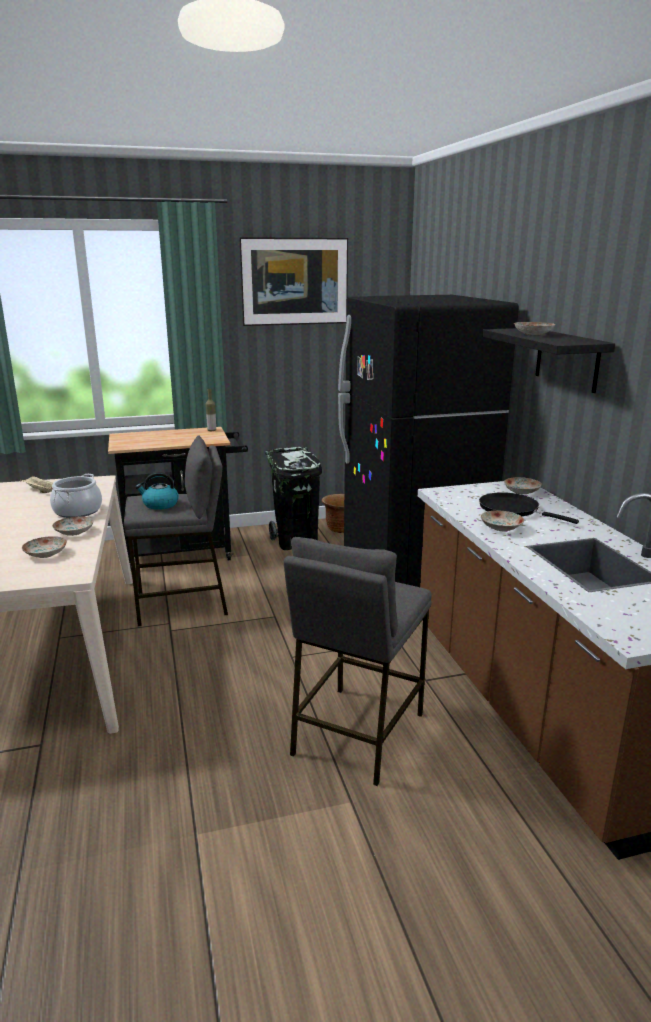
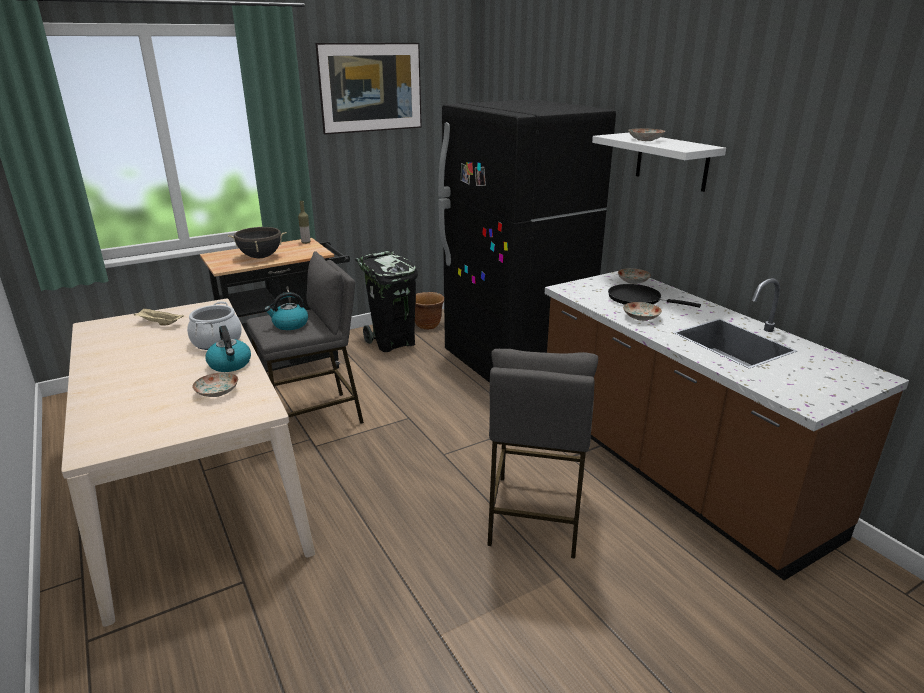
camera: 15 degrees left, 5 degrees up
(74, 532) = (230, 364): plate -> kettle
(160, 440) = (260, 257): none -> black cooking pot
(567, 359) = (671, 161): black shelf -> white shelf

